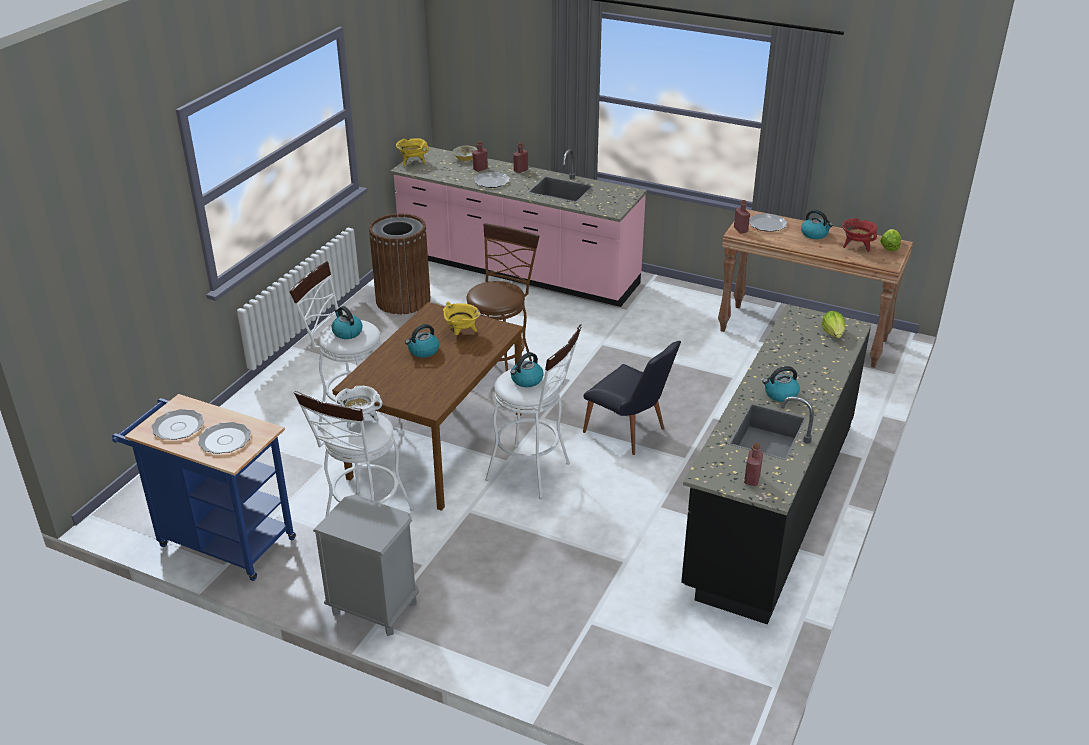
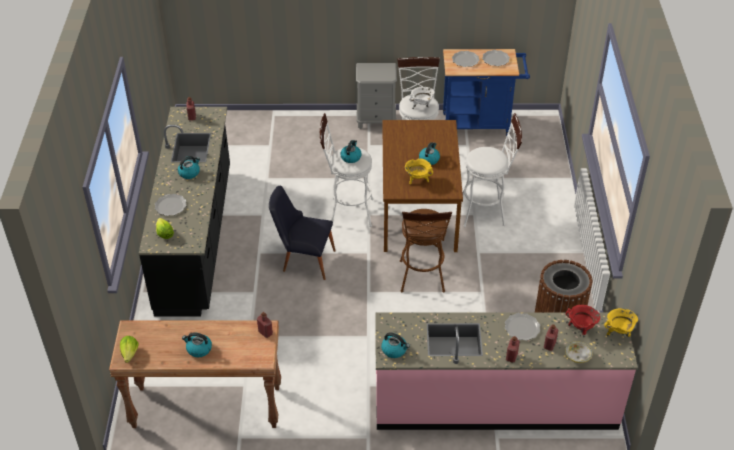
camera: 155 degrees right, 10 degrees up
(347, 332) = (487, 156): kettle -> kettle (394, 350)
(767, 224) = (244, 349): plate -> plate (170, 206)
(856, 246) = (159, 343): red cooking pot -> red cooking pot (581, 328)

